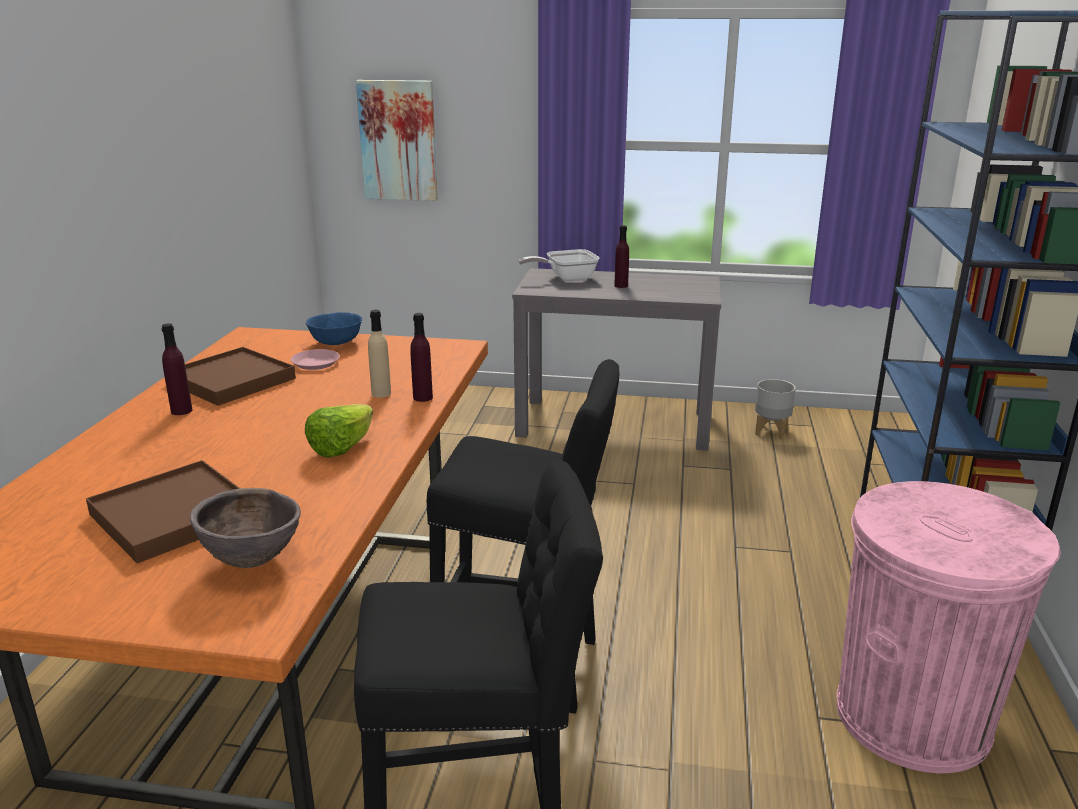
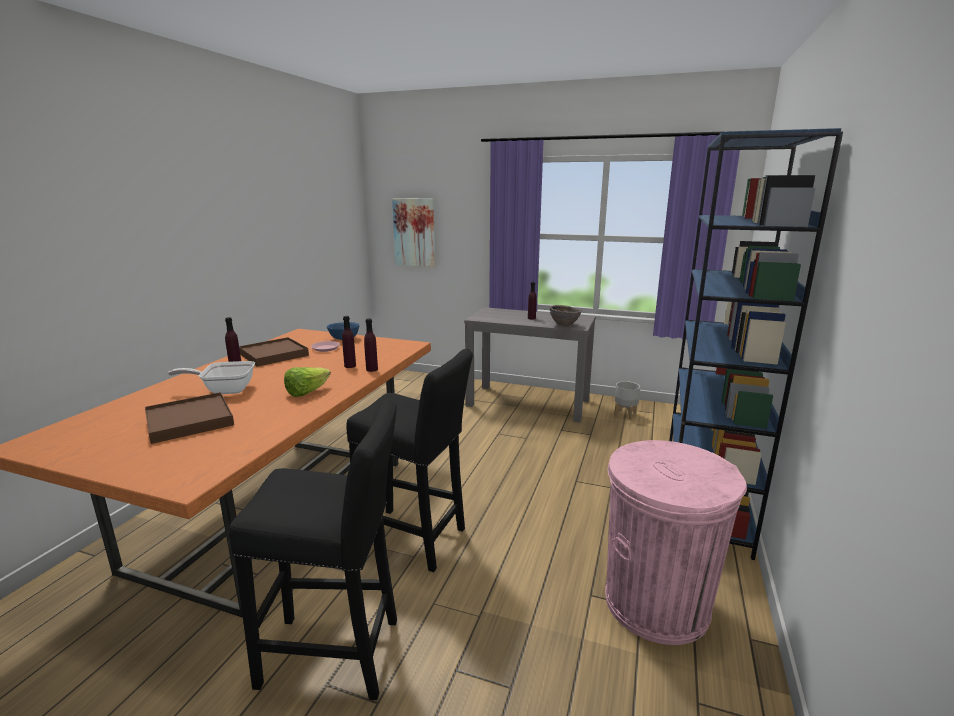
camera: 10 degrees right, 5 degrees down
(253, 561) = (212, 448): brown bowl -> brown bowl (564, 325)
(381, 393) = (350, 366): beige bottle -> purple bottle
(566, 278) = (501, 313): frying pan -> frying pan (225, 390)

